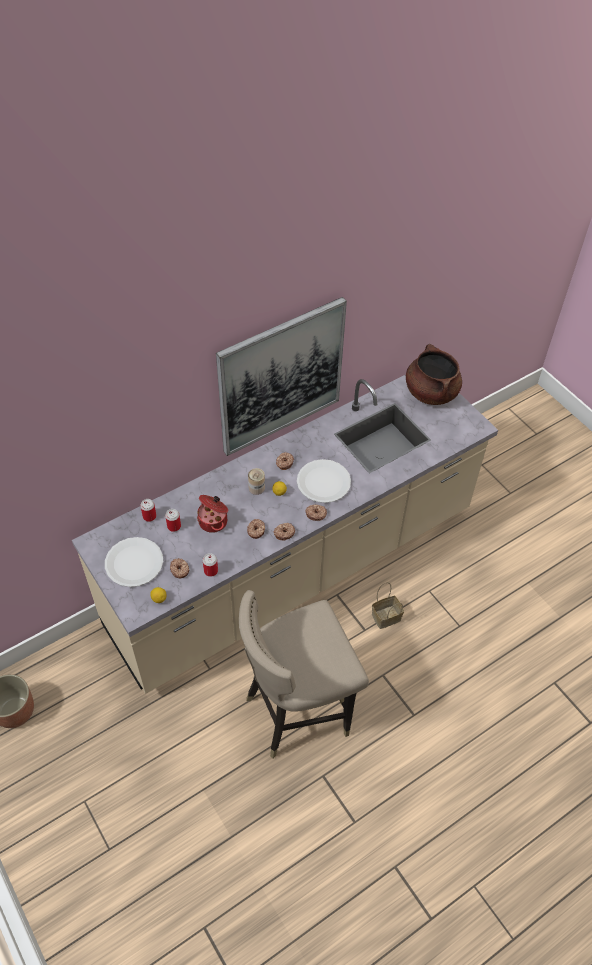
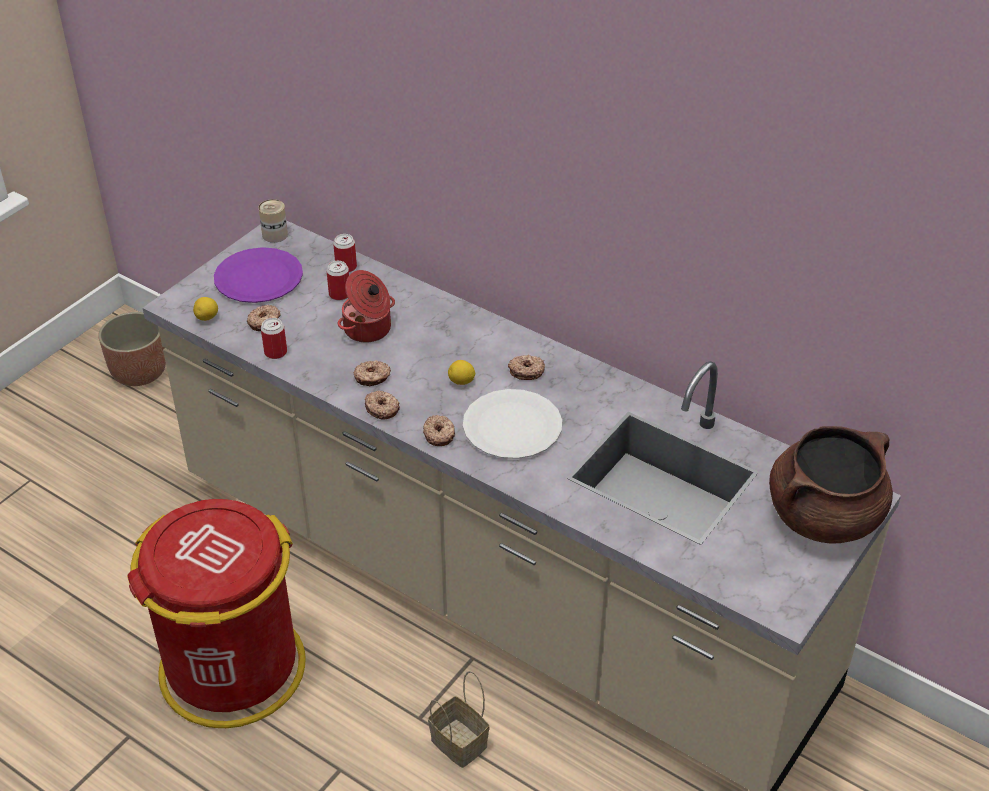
camera: 70 degrees right, 10 degrees down
(134, 563) = (258, 278): white plate -> purple plate
(256, 488) = (456, 355): can -> can (275, 235)
(280, 377) = (599, 236): picture -> none
(297, 711) = (232, 669): beige stool -> red trash can

